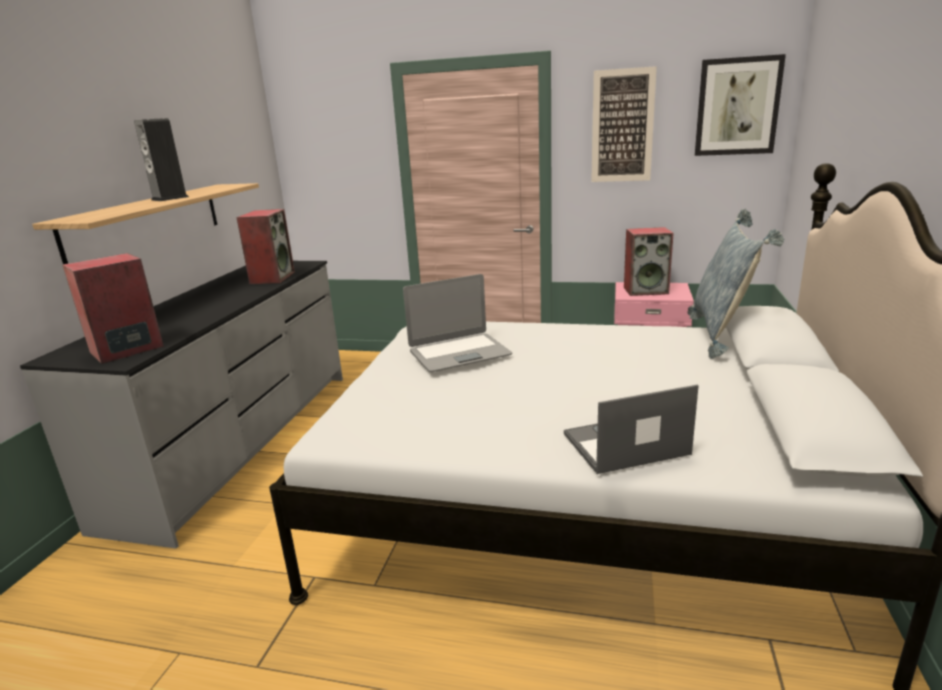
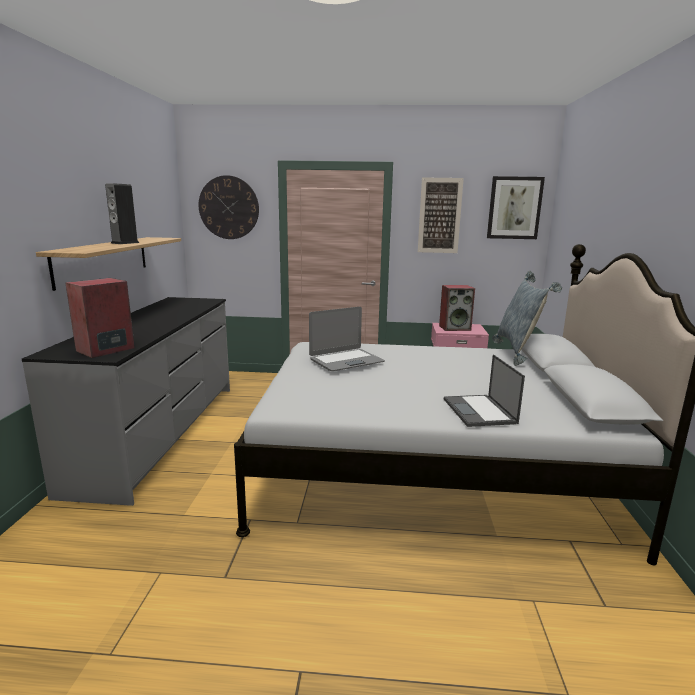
camera: 10 degrees left, 5 degrees down
(272, 278) = (190, 308): speaker -> none
(332, 134) = (229, 207): none -> wall clock
(624, 444) = (480, 411): laptop -> laptop turned 75 degrees counterclockwise

